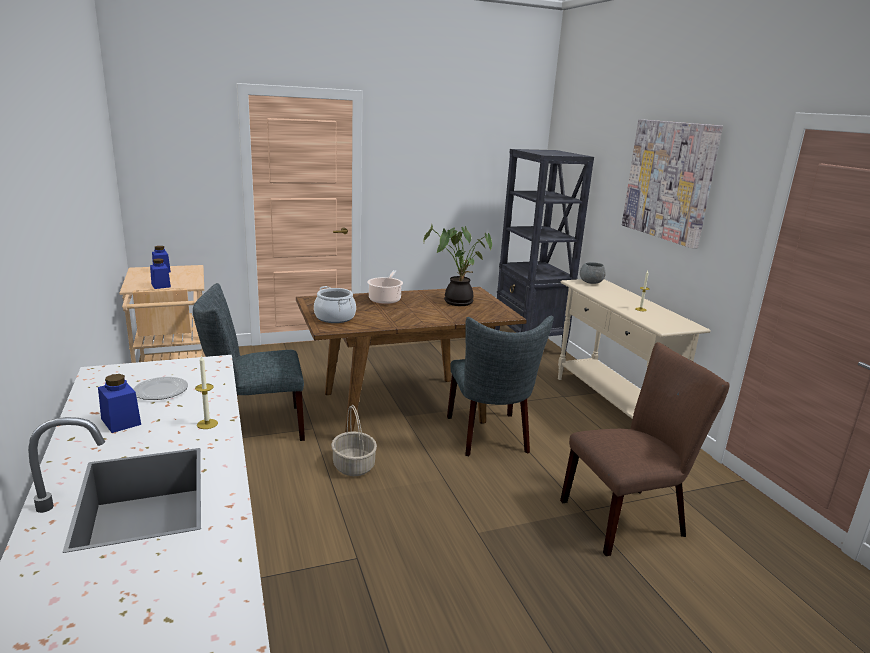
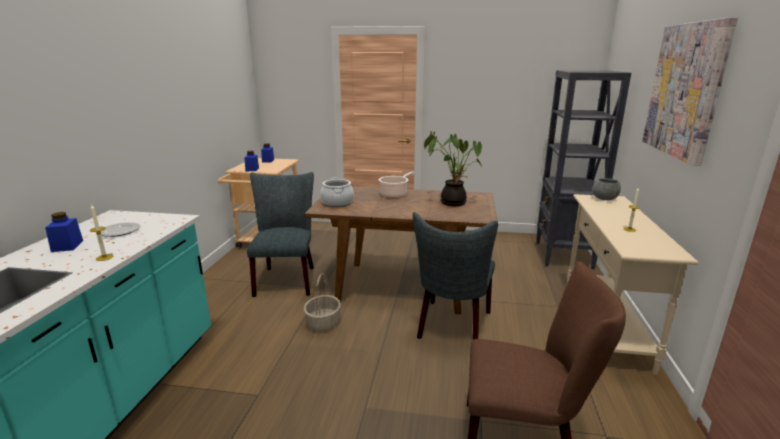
camera: 30 degrees right, 0 degrees up
(255, 427) = (286, 279): grey chair -> grey chair turned 75 degrees clockwise

